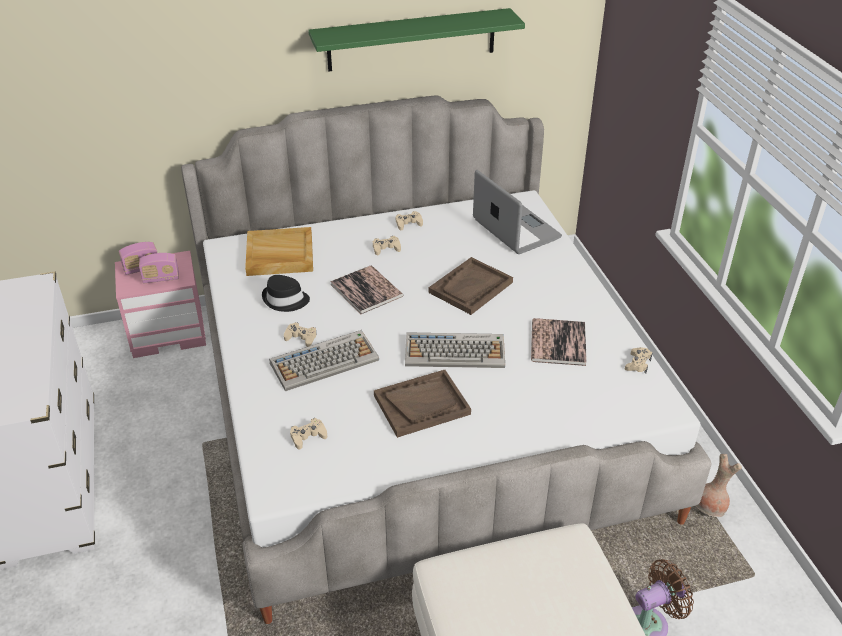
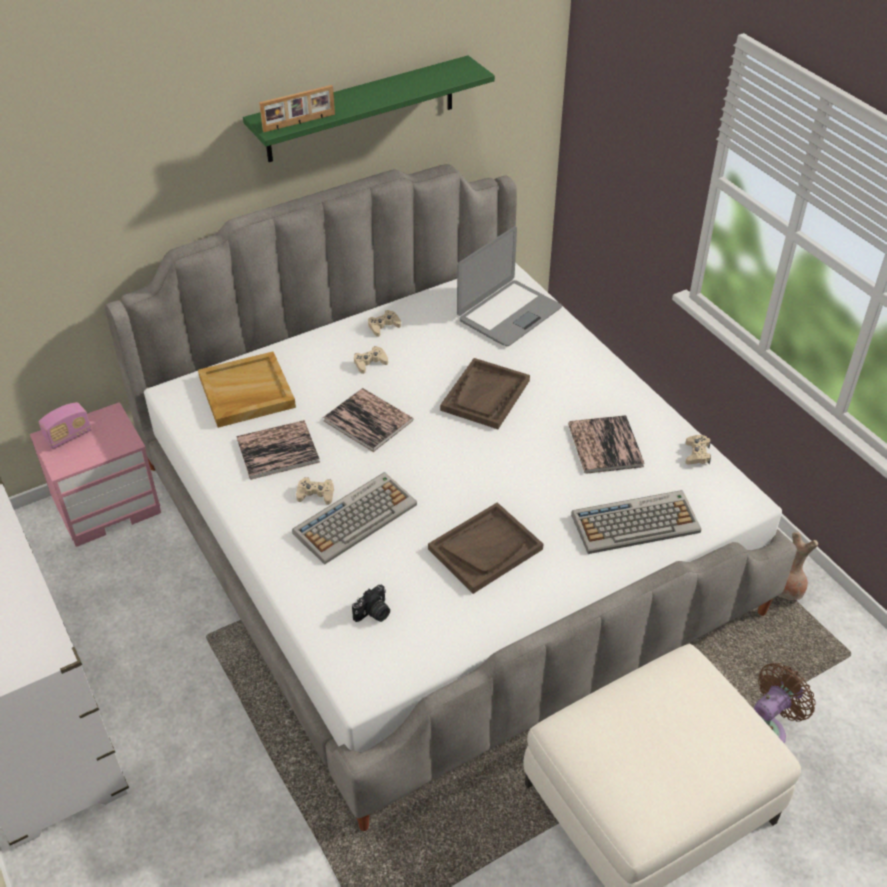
camera: 15 degrees left, 5 degrees up
(161, 278) = (99, 446): radio -> none
(285, 300) = (278, 450): black hat -> book
(308, 436) = (373, 613): beige game controller -> camera
(349, 38) = (299, 123): none -> picture frame
(455, 351) = (498, 477): keyboard -> keyboard (636, 523)
(515, 229) = (508, 313): laptop -> laptop turned 90 degrees clockwise

